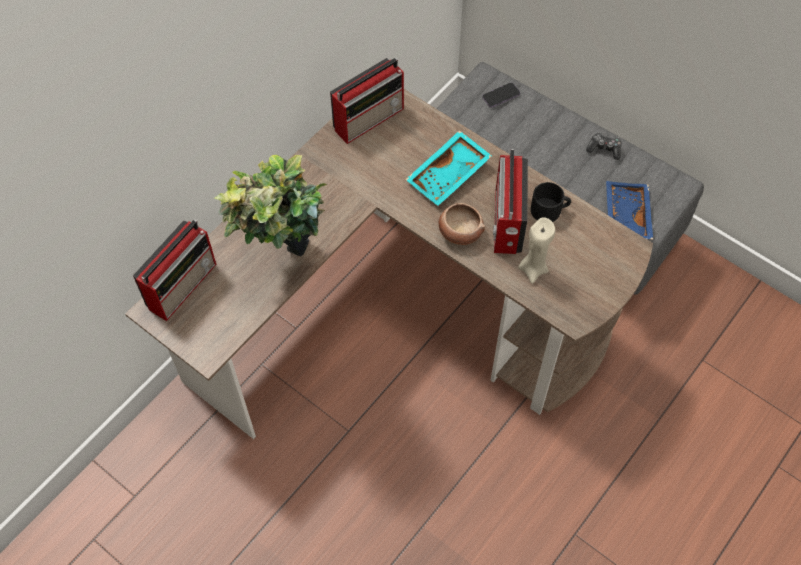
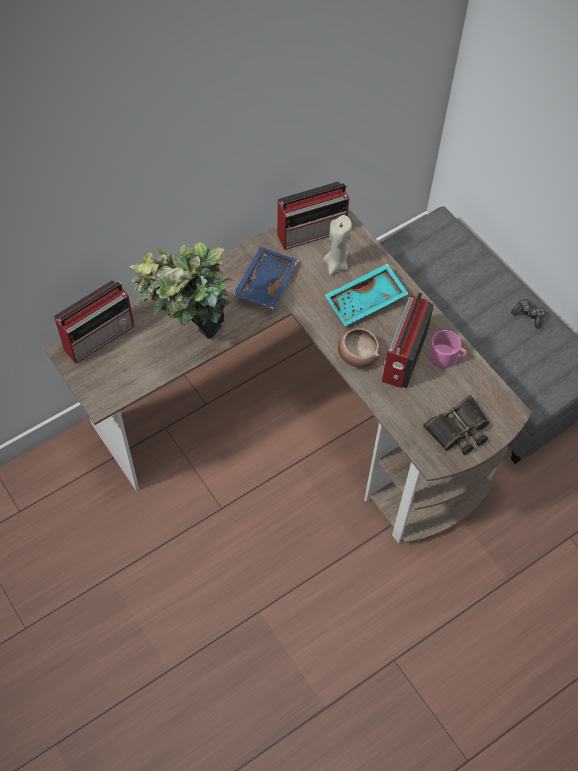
camera: 15 degrees right, 0 degrees up
(501, 96) = (449, 242): phone -> none
(533, 269) = (412, 406): beige candle -> beige candle (336, 264)
(549, 210) = (446, 357): black mug -> pink mug
(588, 281) = (459, 431): none -> binoculars
(625, 216) = (526, 382): blue tray -> blue tray (264, 283)

